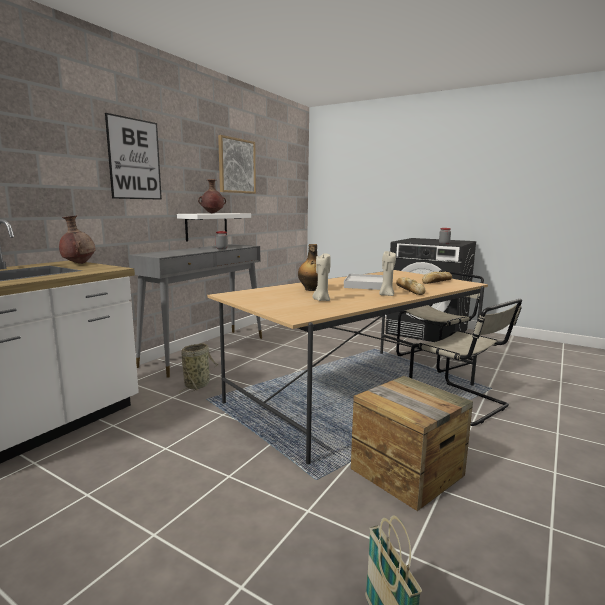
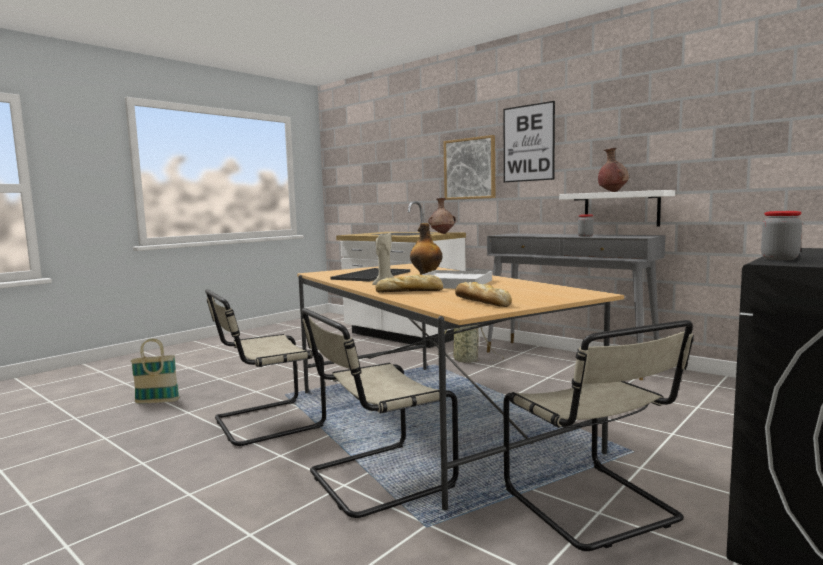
camera: 100 degrees right, 5 degrees down
(236, 166) = (693, 118): picture -> picture (470, 168)
(321, 300) = (372, 275): beige candle -> tray
(407, 472) = (264, 423): crate -> beige chair

